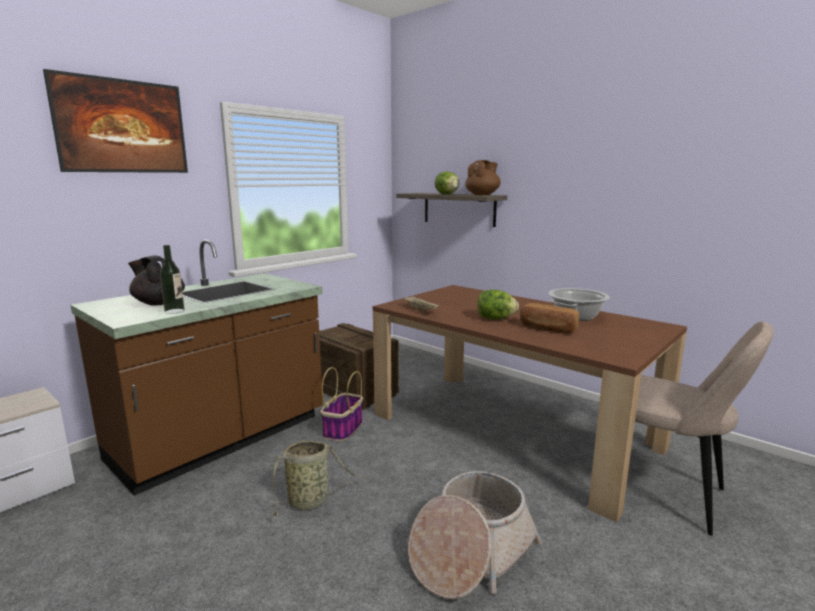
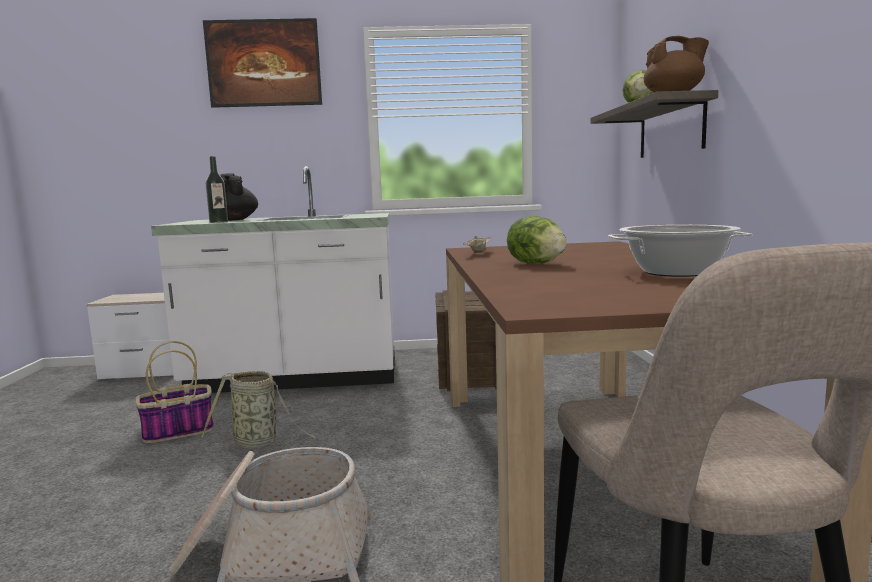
camera: 45 degrees right, 5 degrees down
(221, 439) = (295, 378): brown counter -> white counter
(343, 429) = (395, 401): basket -> basket (177, 432)
(547, 329) = (567, 276): bread -> none

